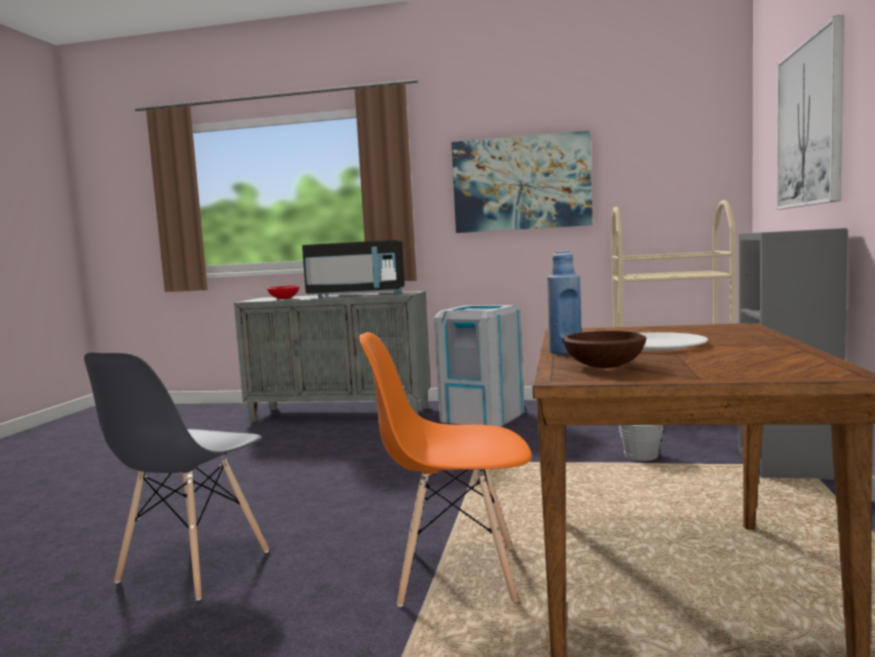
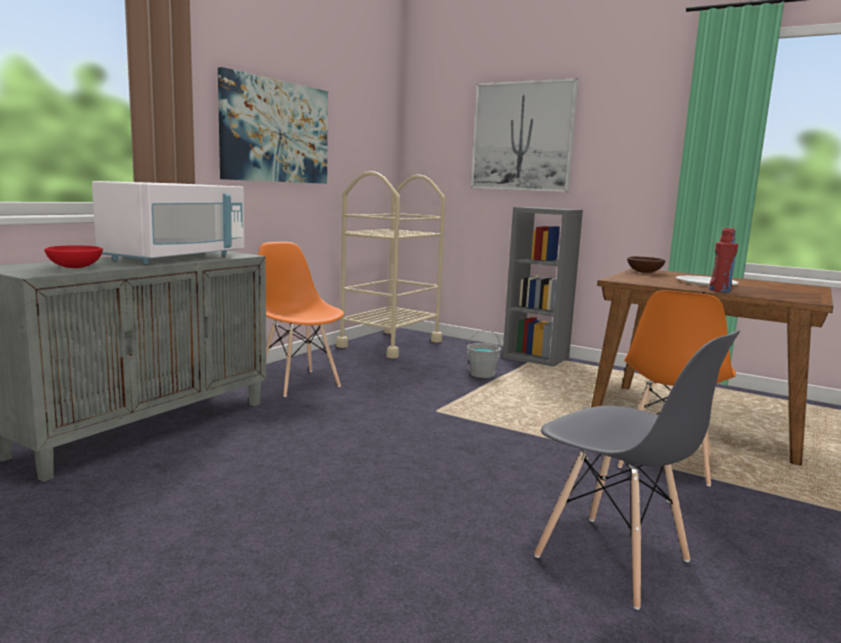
camera: 70 degrees left, 5 degrees up
(357, 295) = (176, 258): black microwave -> white microwave
(482, 416) = (298, 383): grey trash can -> orange chair
(565, 352) = (720, 291): blue bottle -> red bottle
(603, 366) = (777, 294): brown bowl -> brown bowl (644, 272)

